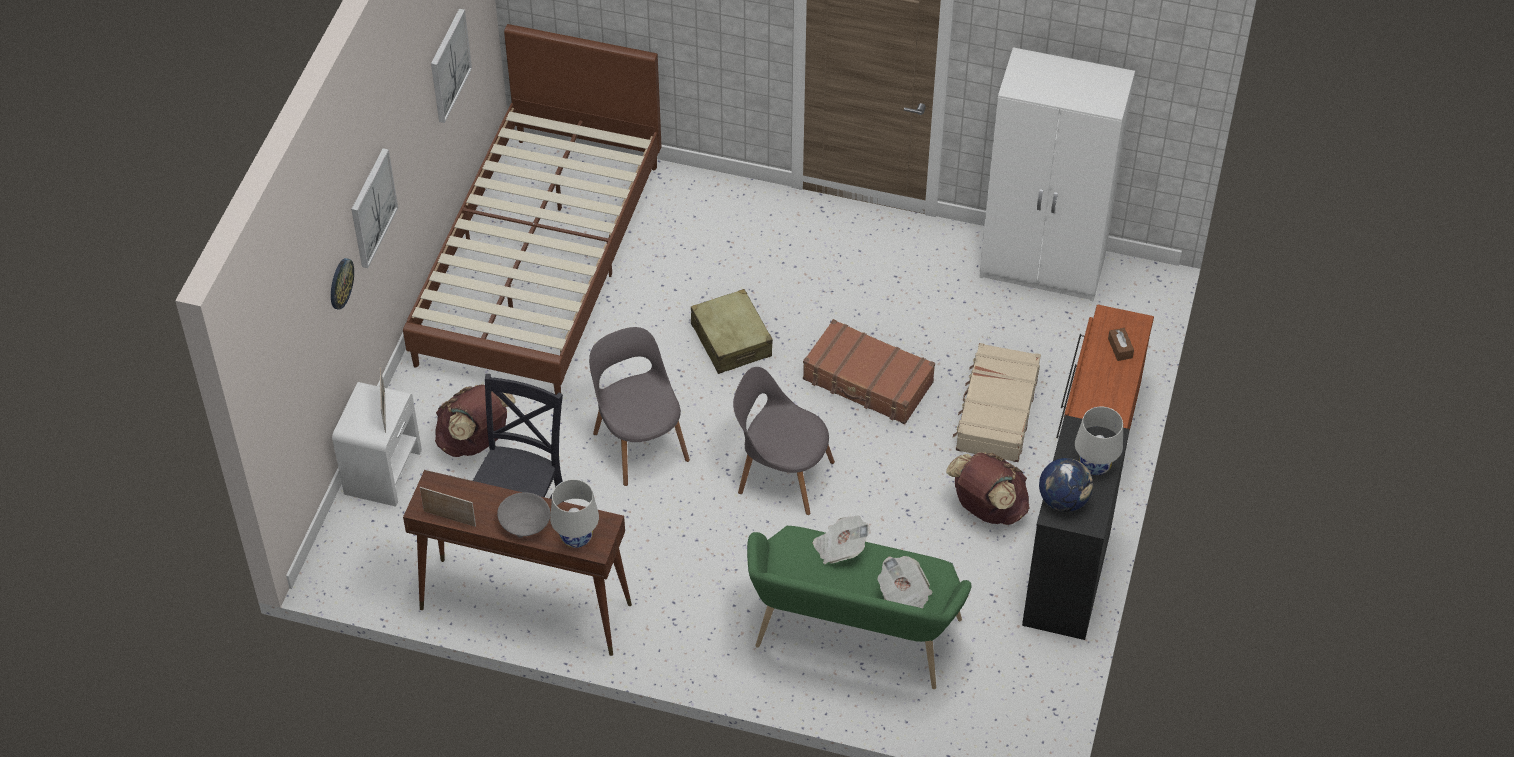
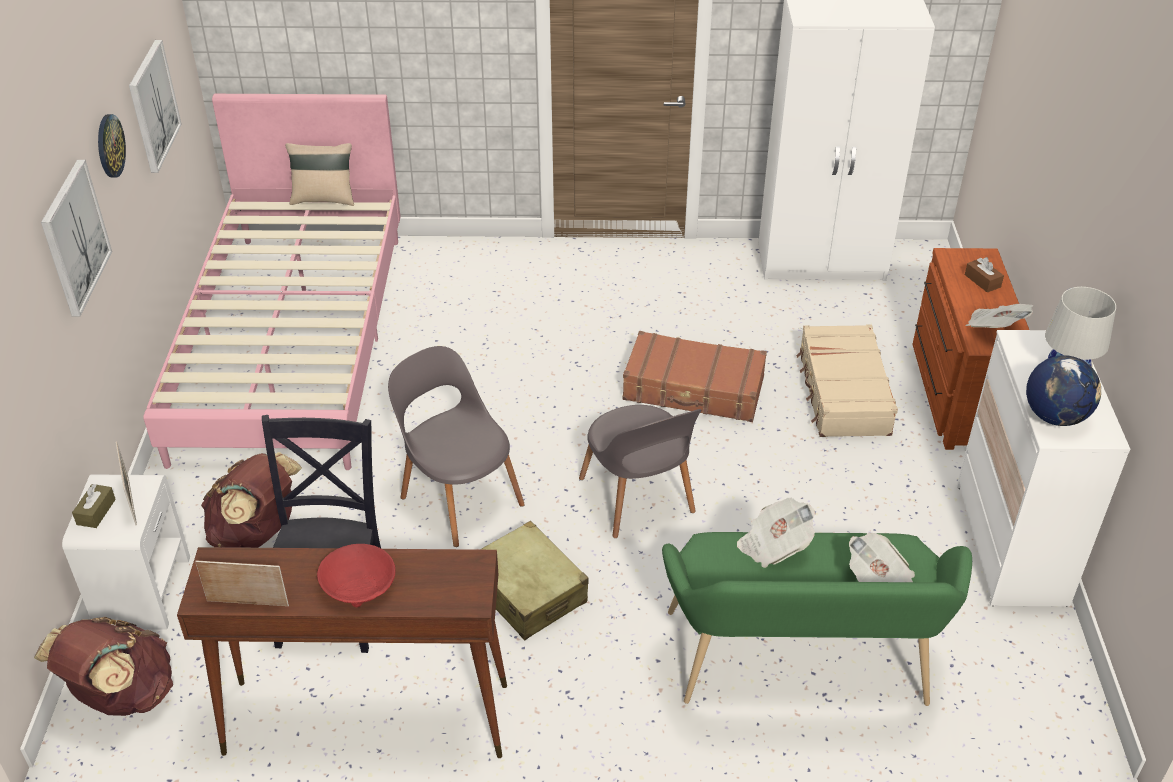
camera: 15 degrees left, 10 degrees down
(340, 283) = (41, 326): wall clock -> wall clock (109, 146)
(358, 415) = (96, 512): none -> brown tissue box
(524, 521) = (358, 584): grey bowl -> red bowl
(540, 262) = (293, 342): brown bed -> pink bed
(576, 537) = (439, 591): white table lamp -> none
(592, 124) = (324, 199): none -> beige pillow
(731, 340) = (529, 377): beige suitcase -> beige suitcase (528, 592)
(782, 475) = (638, 499): grey chair -> grey chair turned 120 degrees counterclockwise
(987, 508) = (883, 488): brown backpack -> brown backpack (122, 696)
(1066, 579) = (1010, 544): black dresser -> white dresser
(1103, 398) = (995, 328): none -> newspaper

